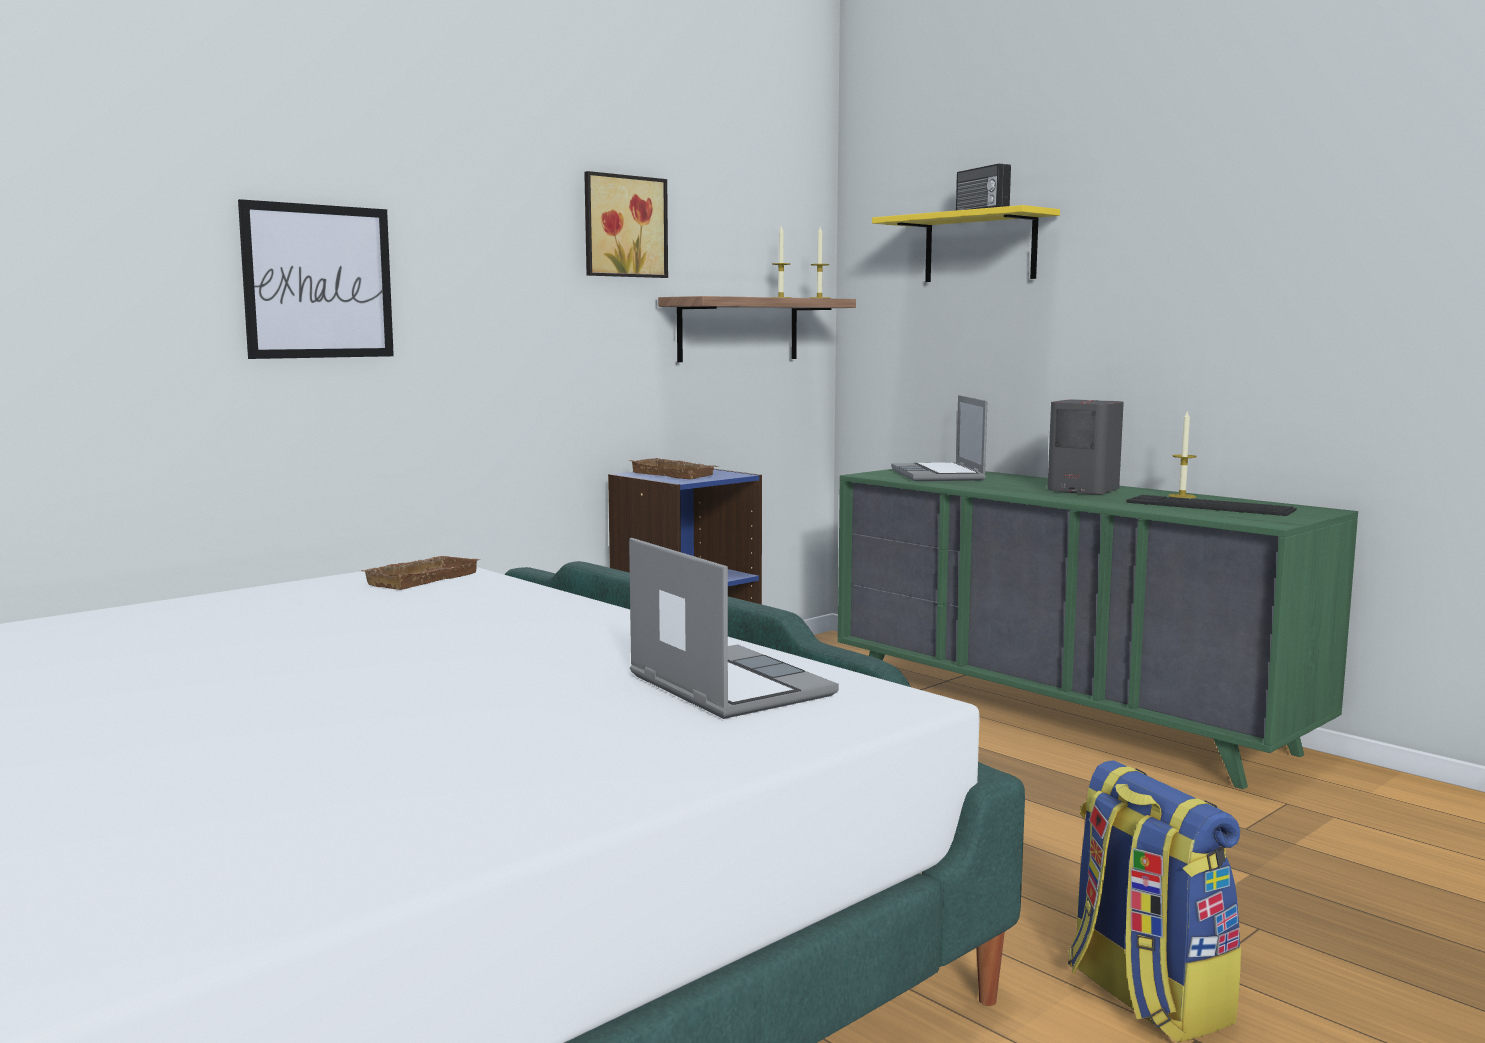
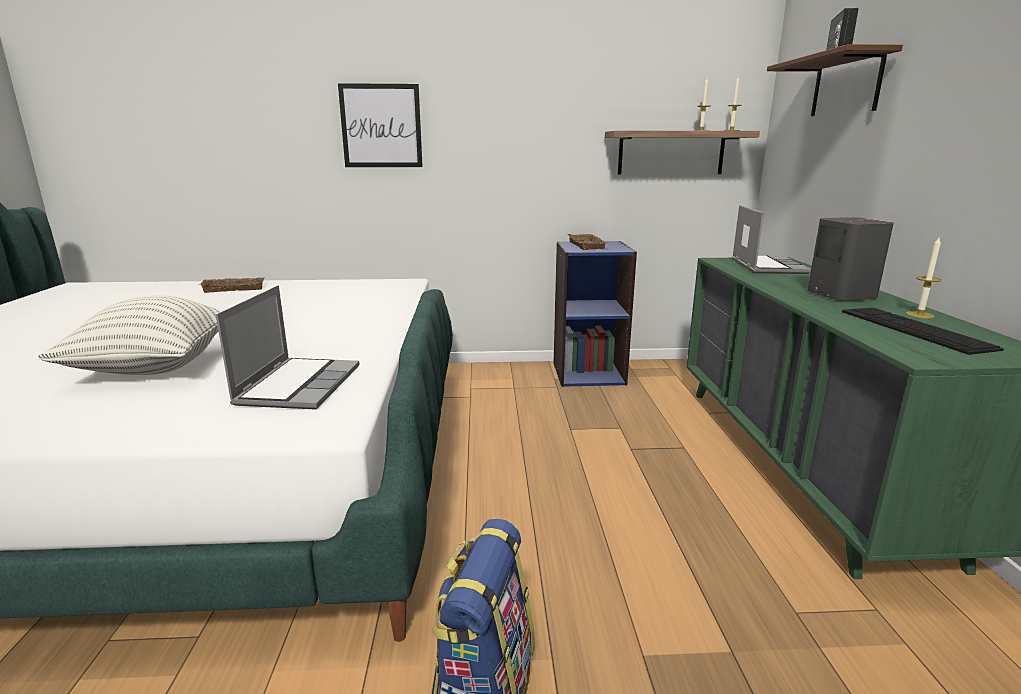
camera: 40 degrees right, 10 degrees up
(420, 579) = (382, 287): brown tray -> brown tray (235, 288)
(434, 725) = (154, 368): none -> pillow
(623, 226) = (580, 85): picture -> none
(939, 475) = (766, 266): laptop -> laptop turned 150 degrees clockwise
(980, 248) = (846, 85): yellow shelf -> brown shelf

